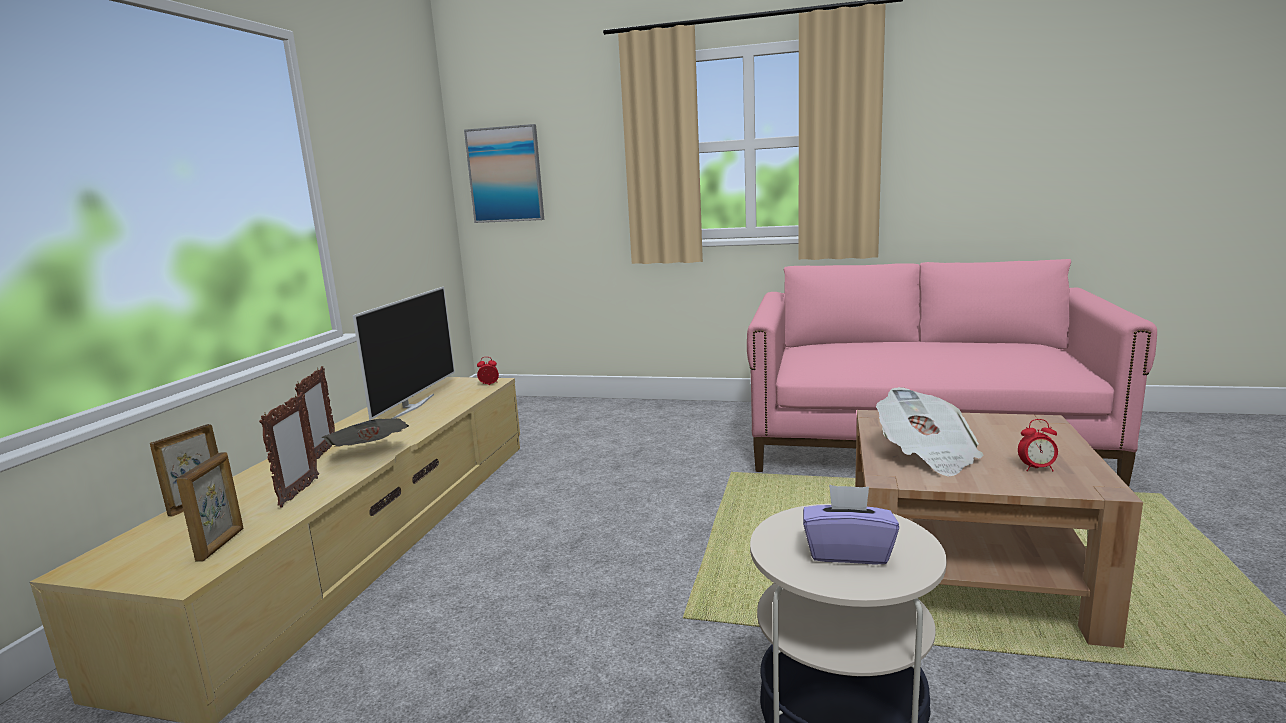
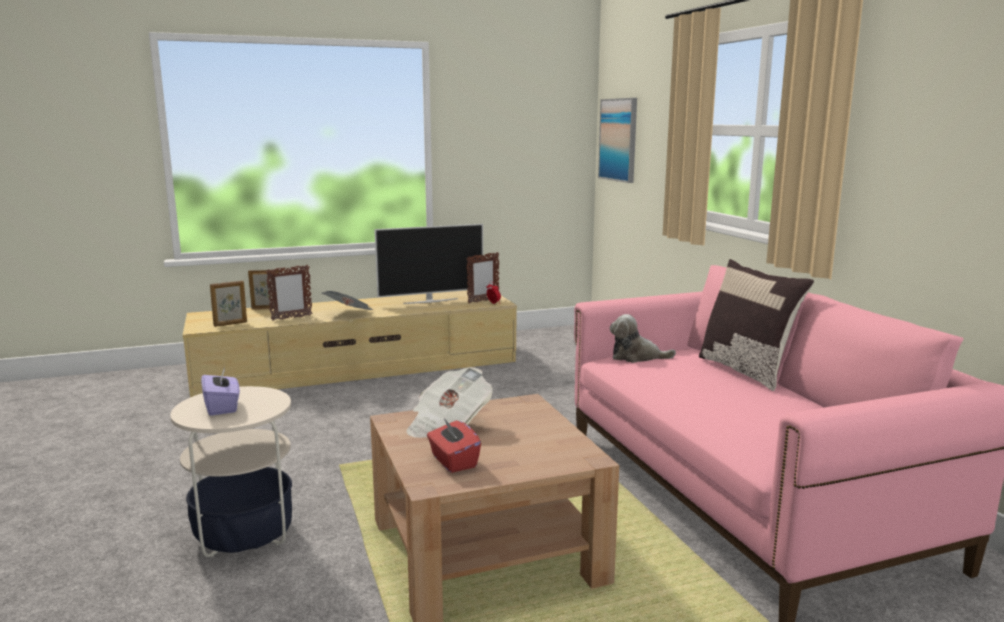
camera: 55 degrees right, 0 degrees up
(323, 453) = (342, 307): picture frame -> picture frame (483, 301)
(811, 361) = (636, 357): none -> plush toy
(891, 342) = (746, 371): none -> pillow
(1036, 468) = (453, 461): alarm clock -> red tissue box

